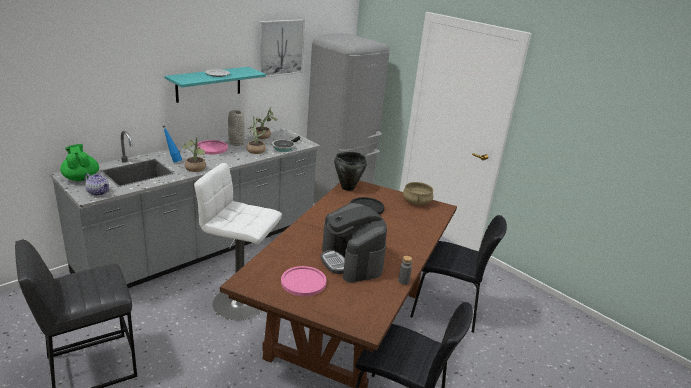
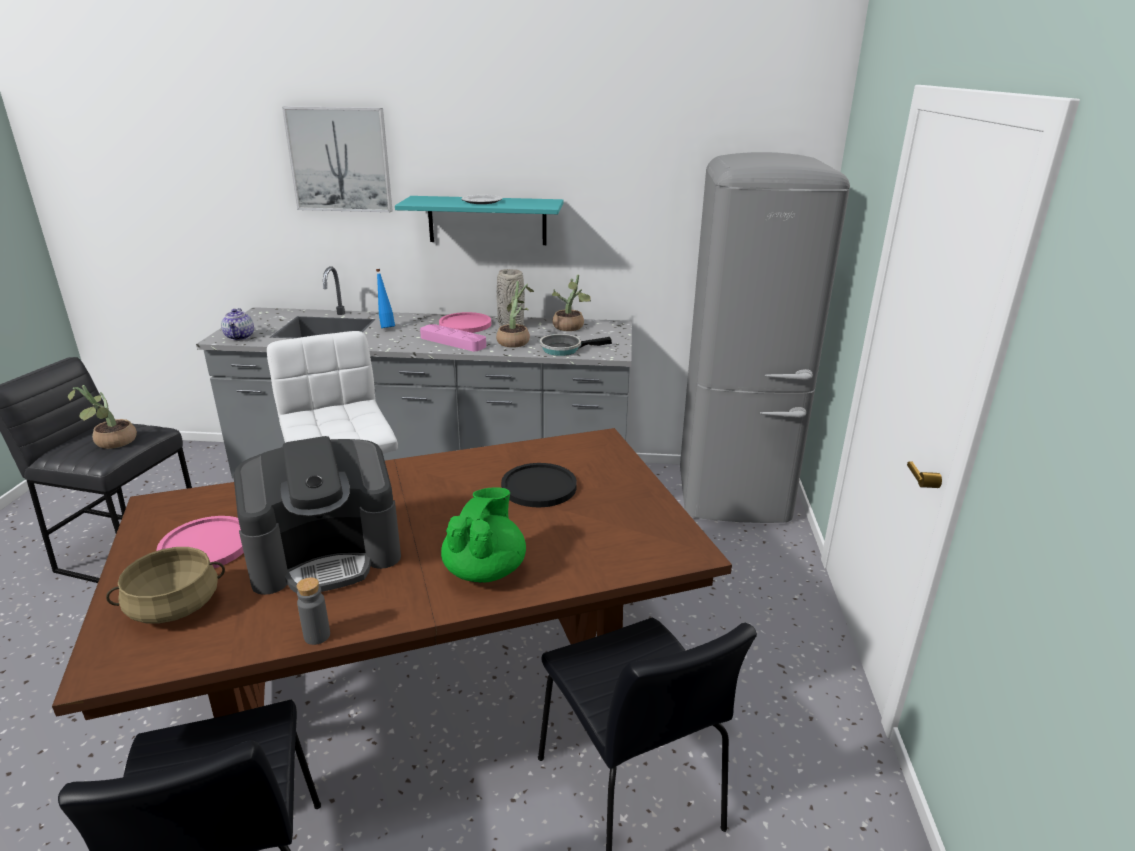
camera: 50 degrees right, 0 degrees up
(81, 178) = (263, 318): green teapot -> green teapot (485, 570)
(195, 169) = (385, 343): potted plant -> potted plant (111, 443)
(227, 158) = (453, 342): none -> pink tray
(280, 47) = (635, 172): picture -> picture (340, 159)
(347, 188) = (577, 444): black cooking pot -> none
(351, 261) = (326, 554): coffee machine -> coffee machine turned 135 degrees counterclockwise
(417, 202) = (656, 518): beige cooking pot -> beige cooking pot (174, 607)

